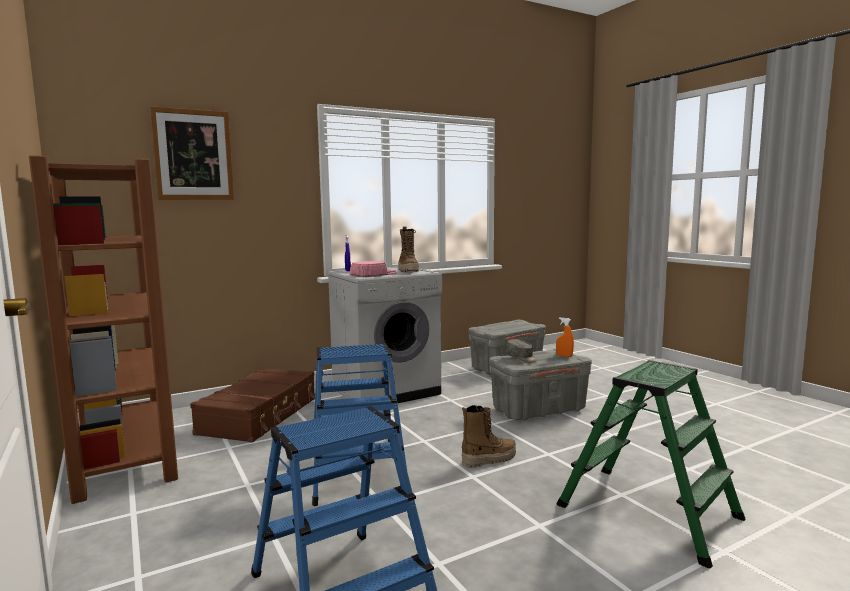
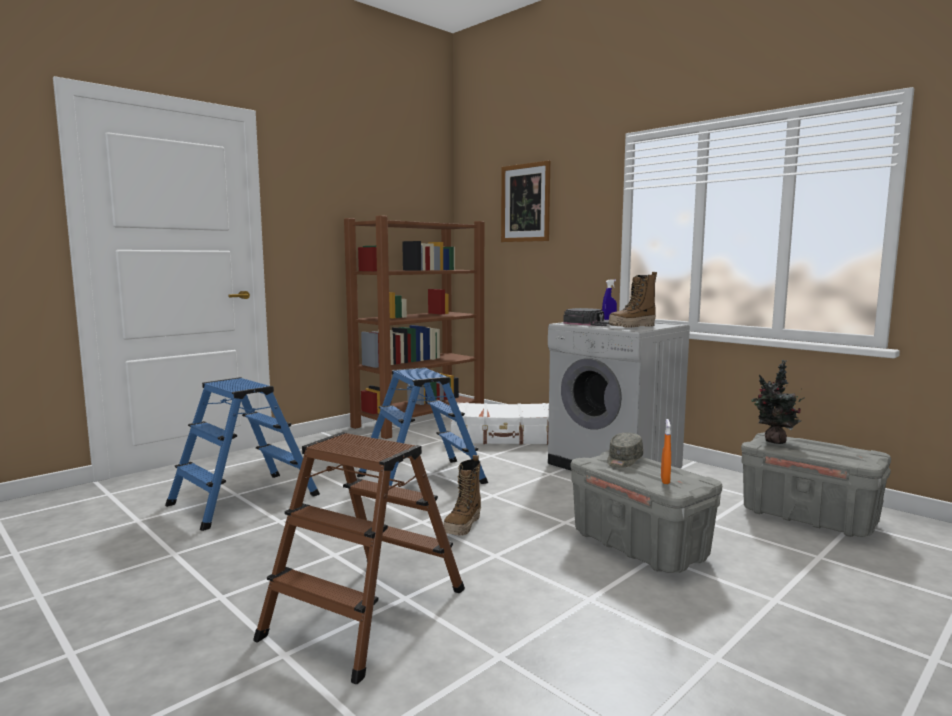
camera: 75 degrees right, 0 degrees up
(260, 416) = (505, 436): brown suitcase -> white suitcase
(373, 274) = (589, 323): pink cap -> black cap
(489, 459) = (463, 526): boot -> boot turned 60 degrees clockwise
(493, 329) = (774, 442): none -> potted plant
(648, 511) = (366, 612): green step ladder -> brown step ladder

